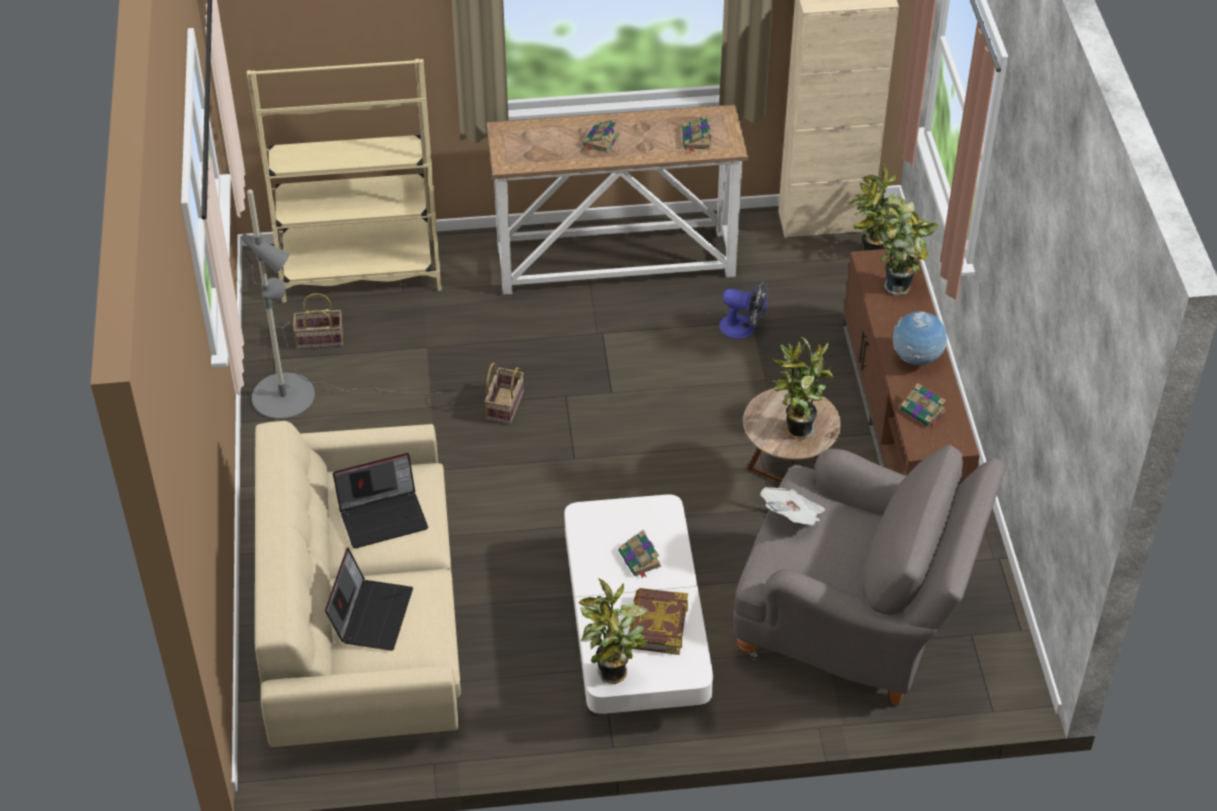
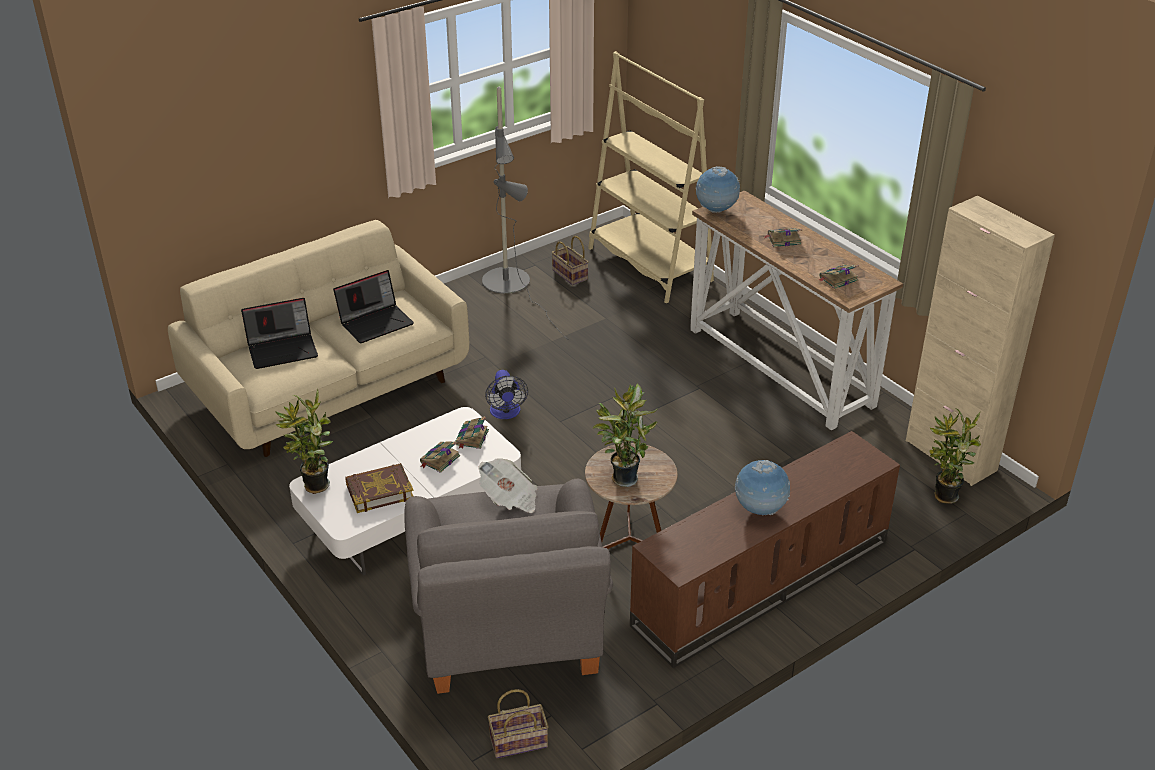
camera: 60 degrees right, 10 degrees down
(383, 516) = (376, 322): laptop -> laptop turned 75 degrees counterclockwise
(504, 405) = (583, 371): basket -> basket (519, 740)
(508, 159) = (716, 210): none -> globe
(743, 328) = (779, 455): fan -> fan (506, 413)
(901, 287) = (839, 472): potted plant -> none
(923, 411) = (700, 535): book -> book (472, 438)

